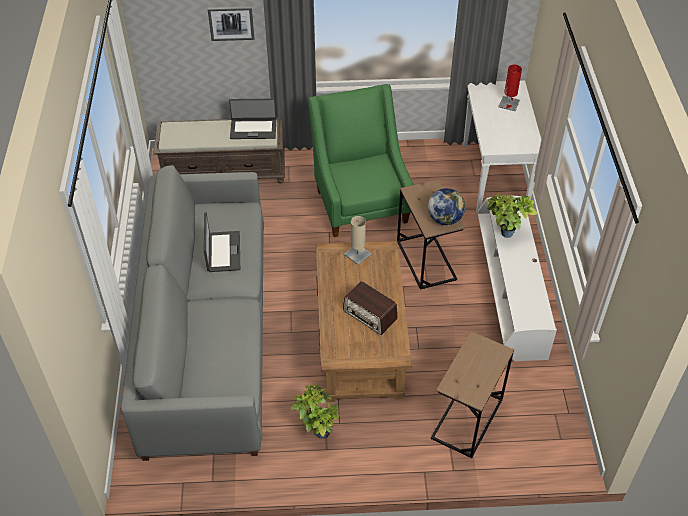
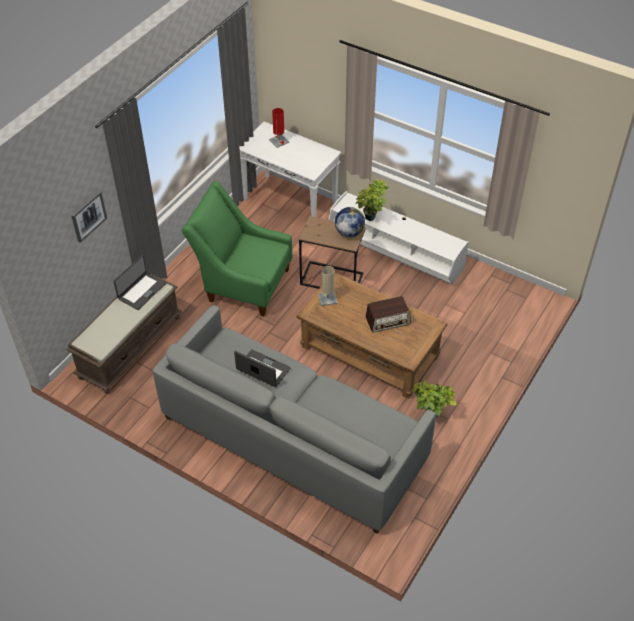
camera: 55 degrees left, 0 degrees up
(467, 419) = (478, 333): brown side table -> none

